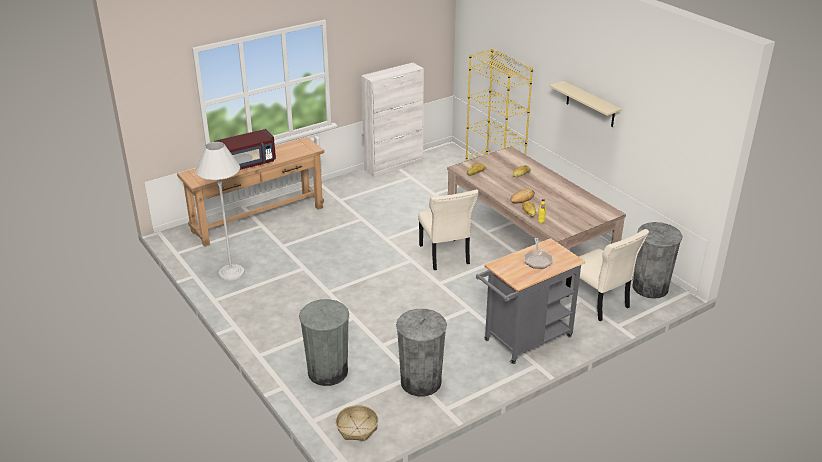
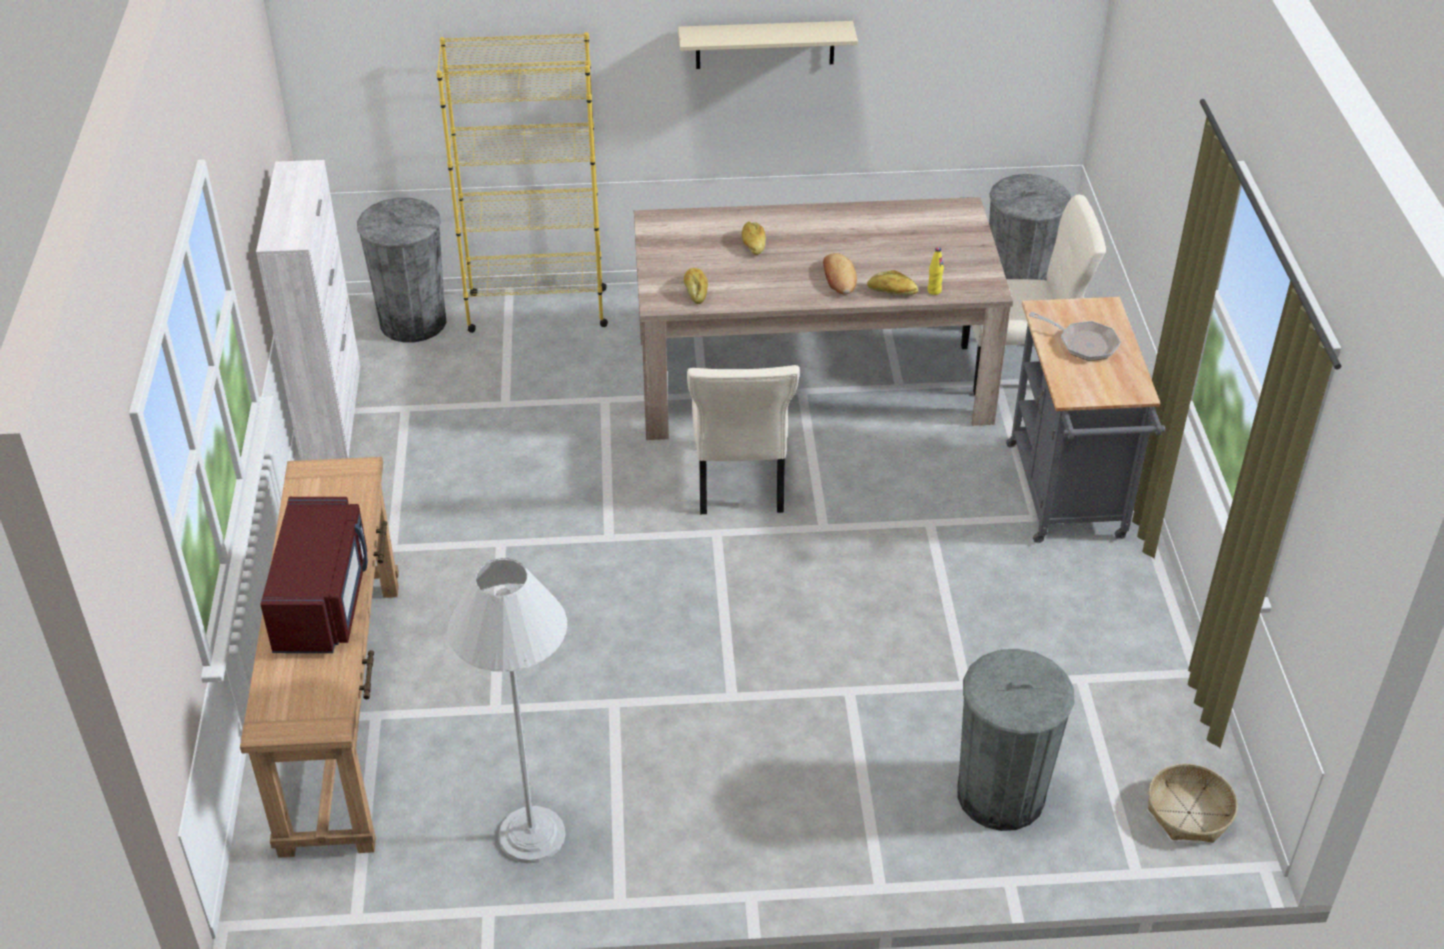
camera: 60 degrees left, 10 degrees up
(421, 382) = (1106, 674): grey trash can -> grey trash can (413, 322)
(444, 256) = (739, 482): beige chair -> beige chair turned 75 degrees clockwise

